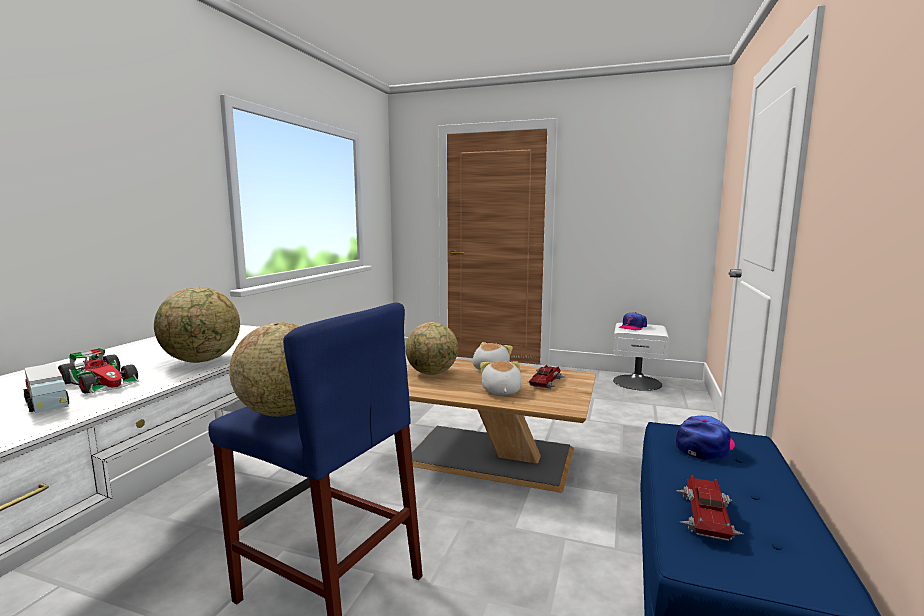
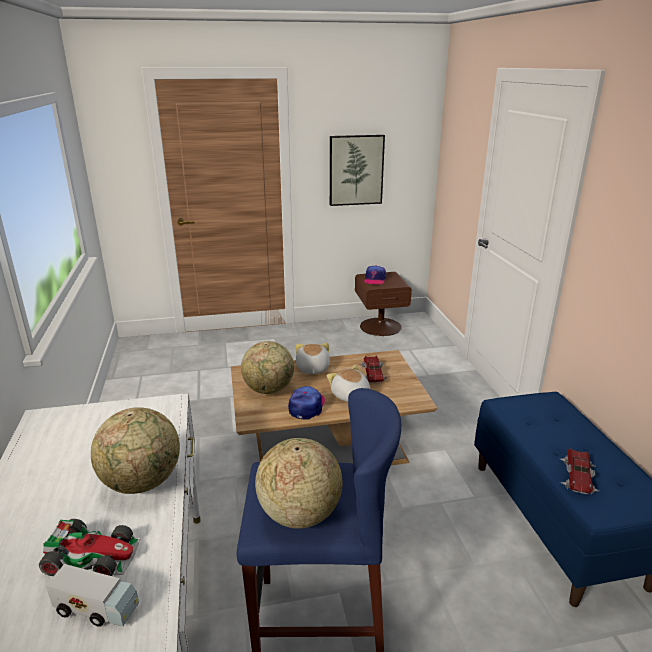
camera: 30 degrees left, 15 degrees up
(621, 213) = (356, 170): none -> picture
(637, 382) = (380, 326): white nightstand -> brown nightstand
(705, 446) = (533, 413): cap -> cap (307, 406)
(705, 515) = (578, 477): toy car -> toy car turned 150 degrees counterclockwise

